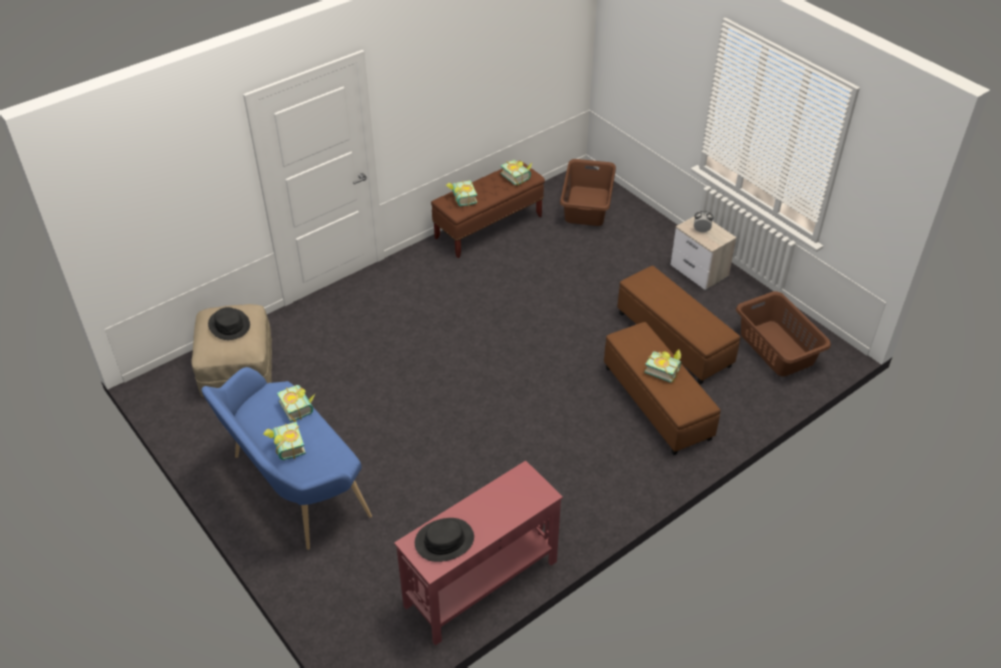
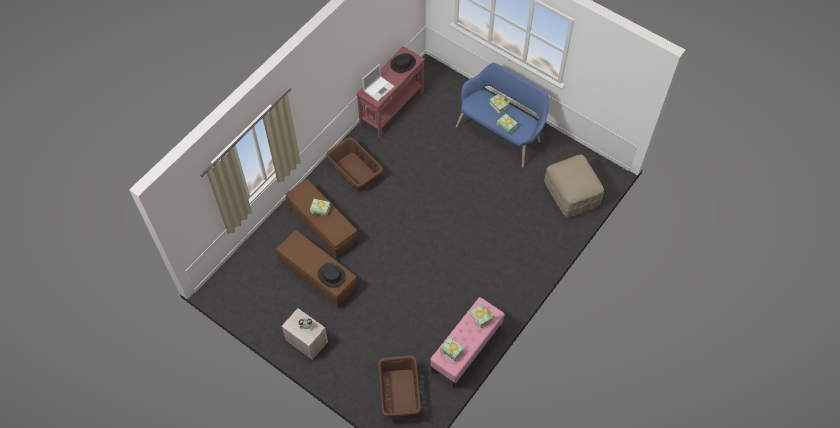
camera: 165 degrees right, 15 degrees up
(229, 325) = (575, 175): black hat -> black hat (331, 275)
(489, 227) = (466, 350): brown bench -> pink bench
(512, 497) = (379, 88): none -> laptop
(777, 348) = (252, 284): brown laundry basket -> brown laundry basket (355, 172)

